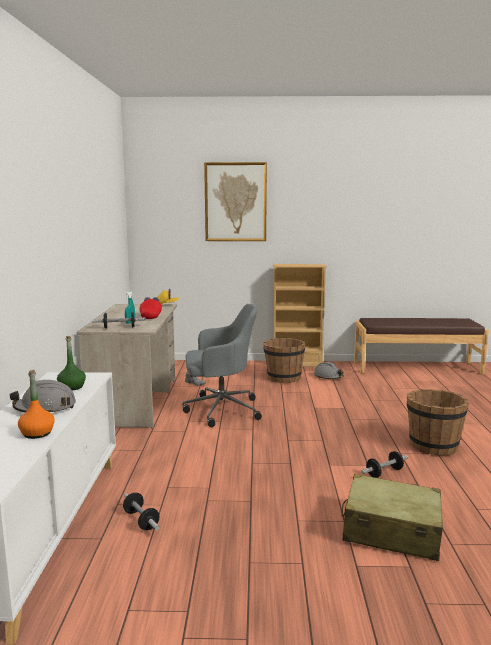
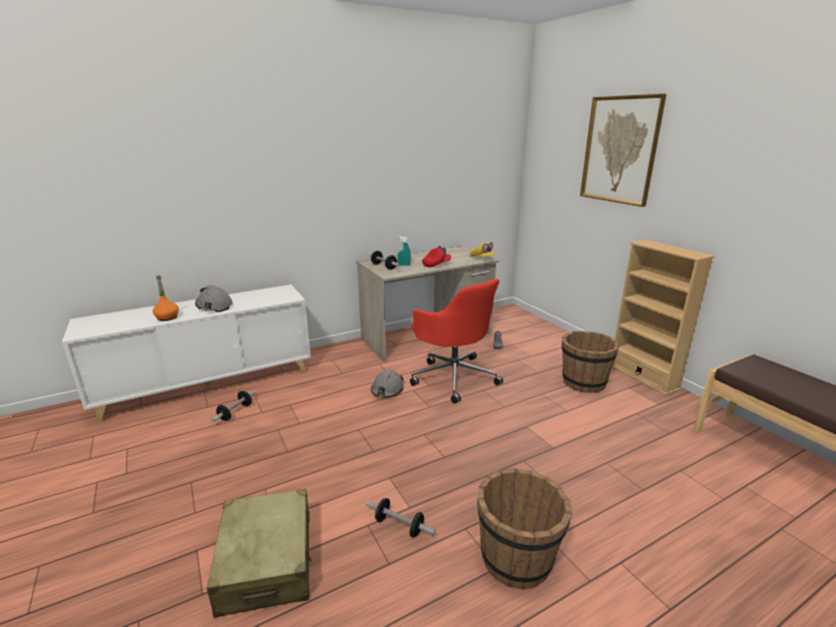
camera: 60 degrees right, 10 degrees up
(72, 387) = (261, 299): green bottle -> none
(220, 410) = (453, 376): grey office chair -> red office chair
(328, 377) = (635, 409): grey hard hat -> grey hard hat (387, 390)

